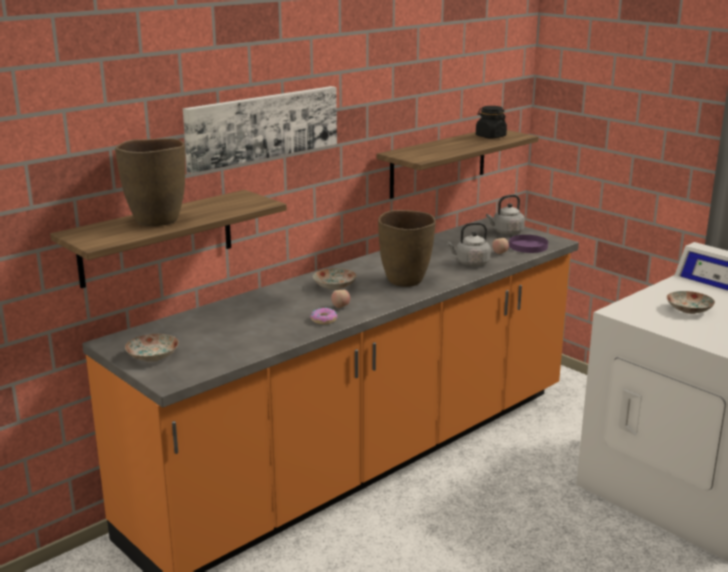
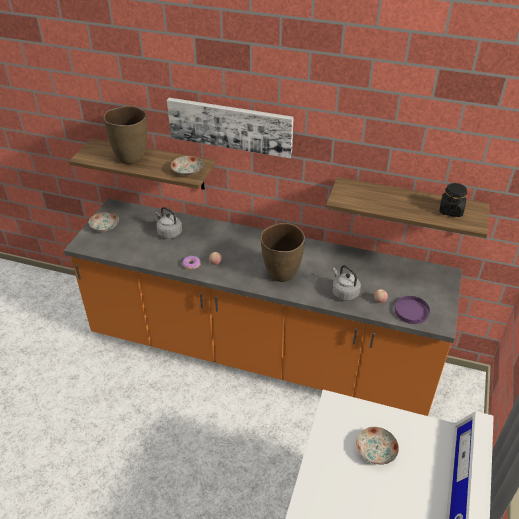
camera: 60 degrees right, 20 degrees up
(335, 286) = (247, 248): plate -> plate (187, 171)
(506, 232) = (431, 289): grey kettle -> grey kettle (169, 233)

